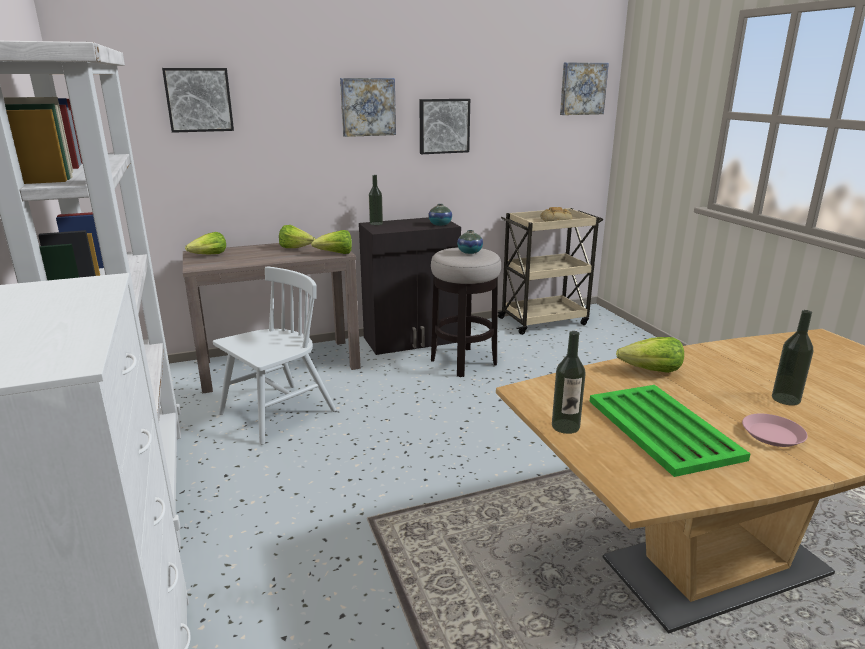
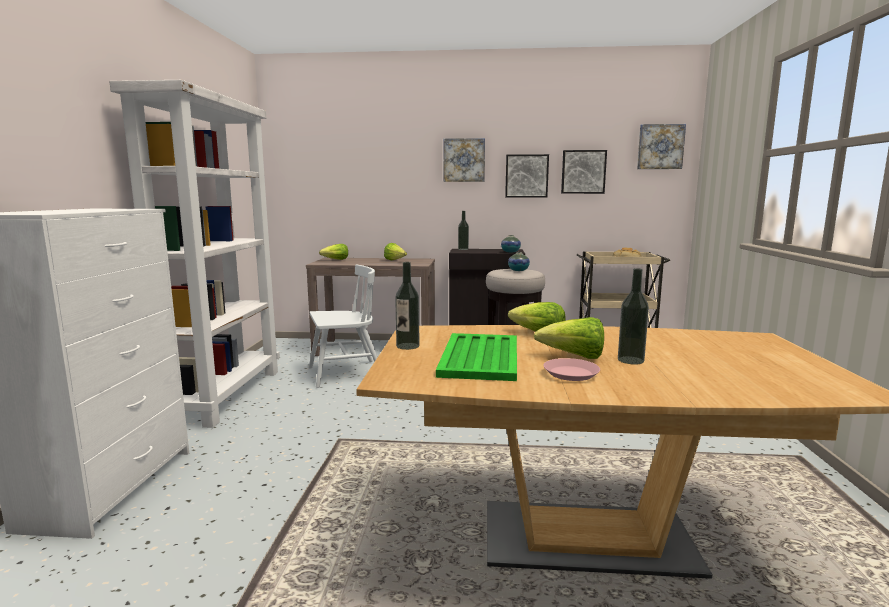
camera: 25 degrees right, 10 degrees down
(199, 100) = (345, 154): picture -> picture (583, 172)
(336, 254) = (416, 264): lettuce -> lettuce (573, 357)

